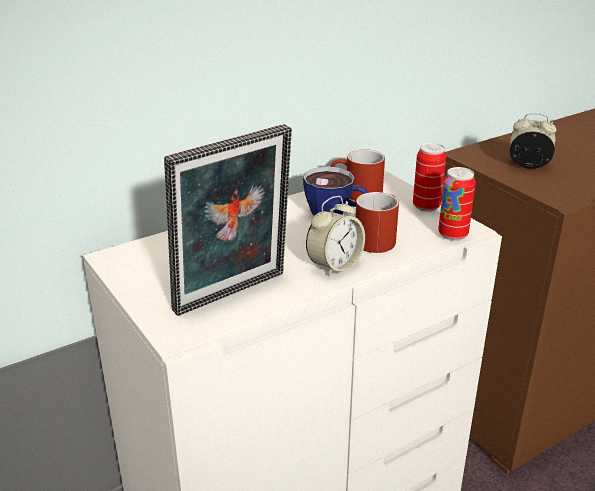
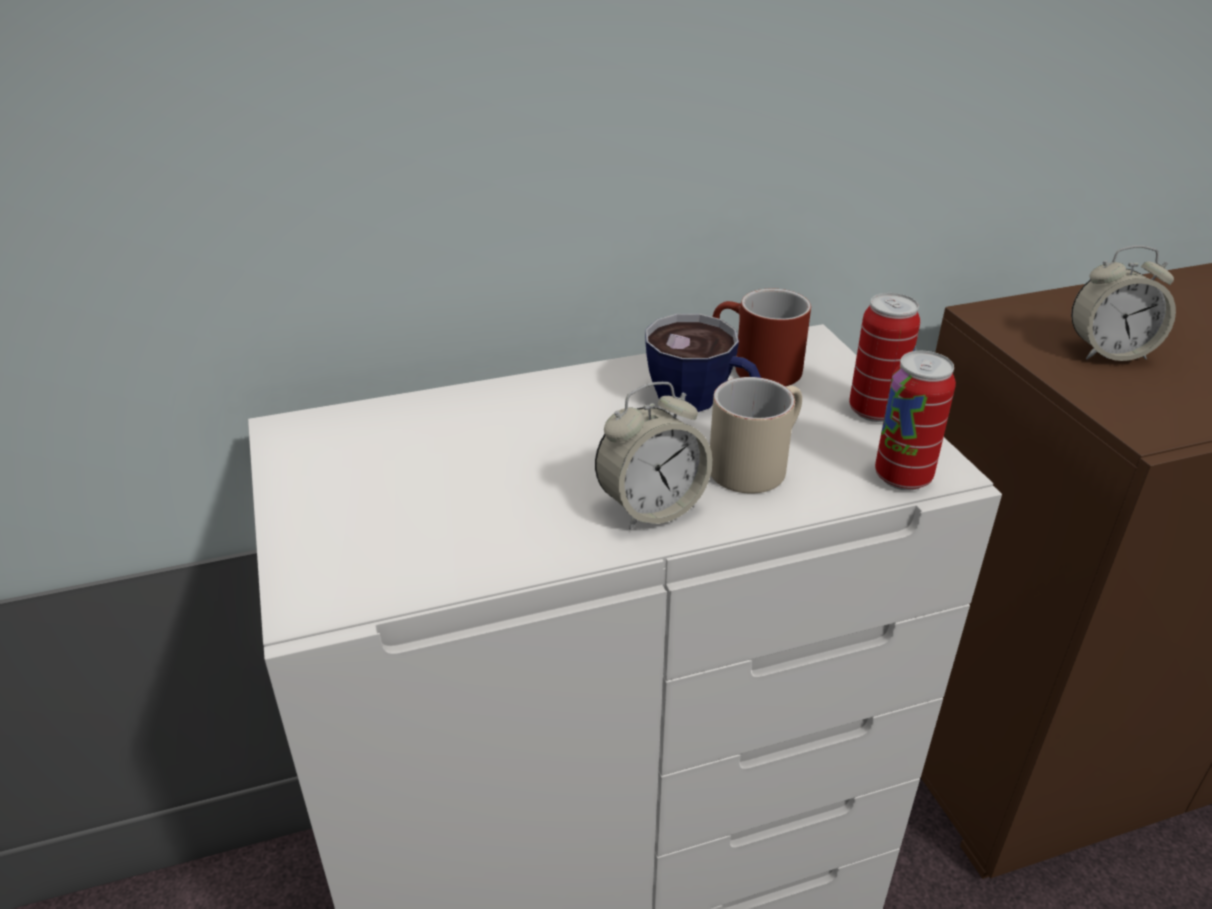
camera: 15 degrees right, 5 degrees up
(234, 295) = (447, 538): picture frame -> none
(377, 238) = (755, 463): red mug -> beige mug
(528, 165) = (1109, 352): alarm clock -> alarm clock turned 150 degrees clockwise

